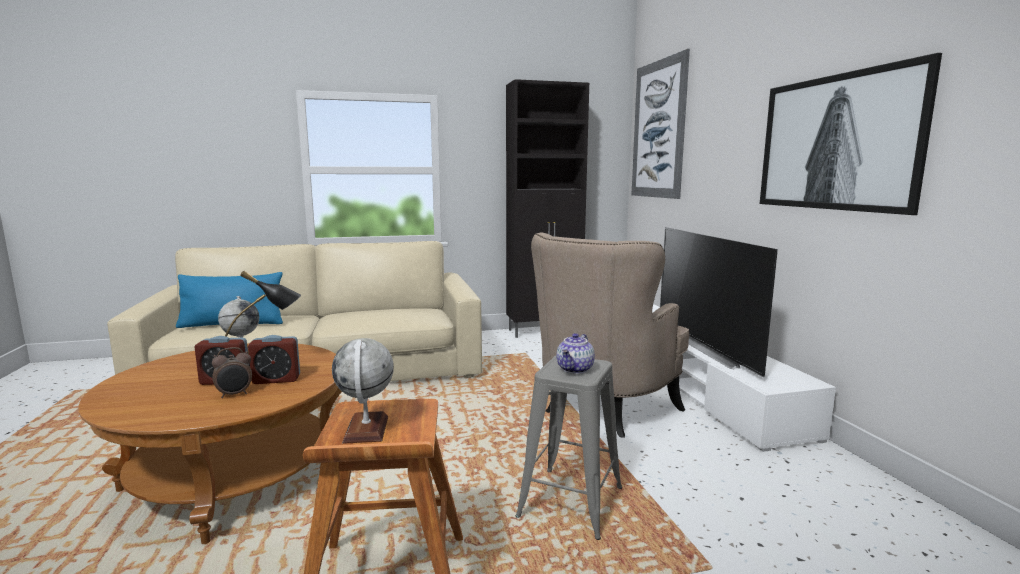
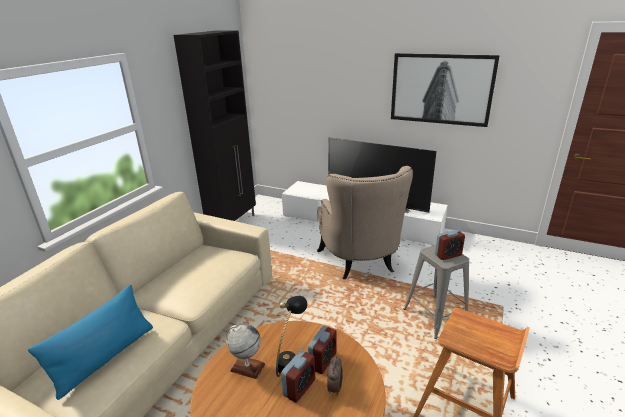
camera: 50 degrees left, 15 degrees up
(366, 429) = (484, 341): globe -> none
(575, 369) = (448, 255): teapot -> alarm clock
(658, 130) = (282, 63): picture -> none

